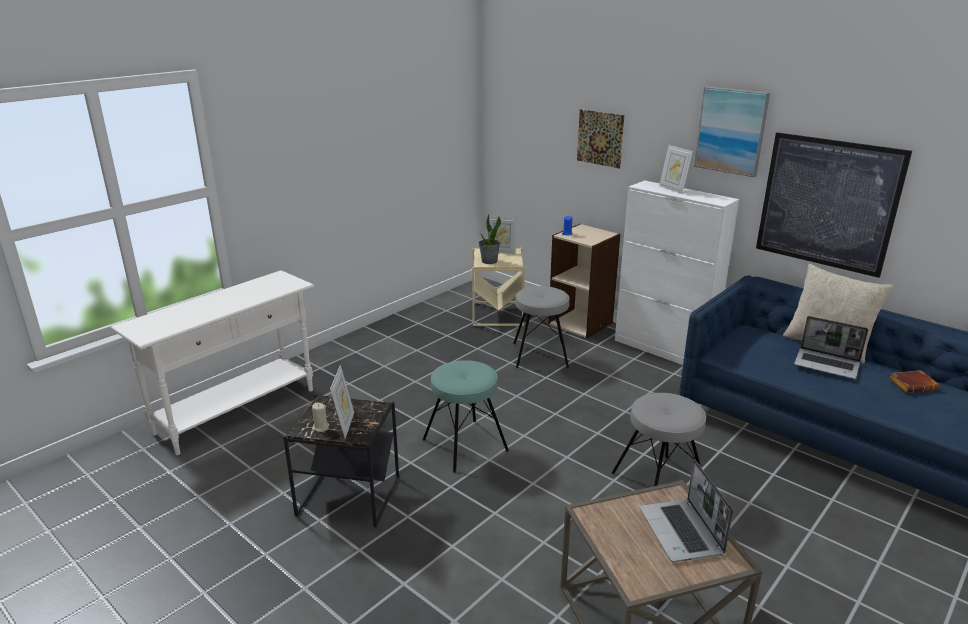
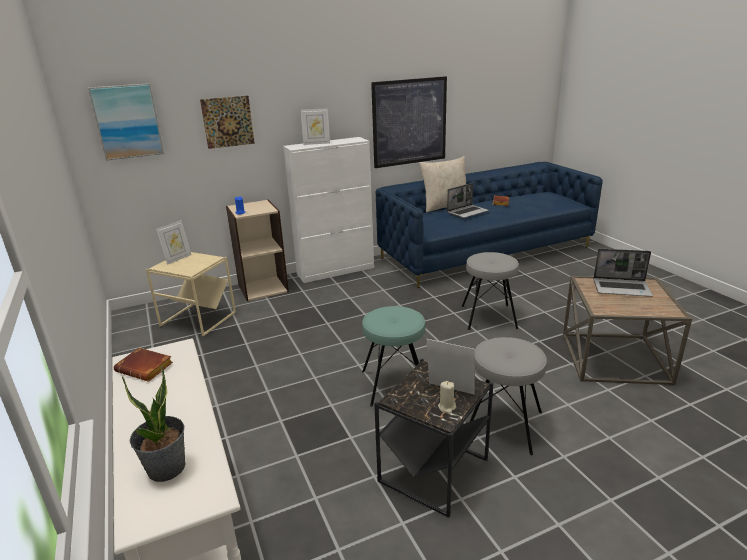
camera: 65 degrees left, 0 degrees up
(269, 283) = (146, 368): none -> brown book
(489, 261) = (190, 267): potted plant -> potted plant (167, 468)
(540, 355) = (291, 317): grey stool -> grey stool (503, 424)
(731, 131) = (340, 88): picture -> picture (127, 121)

